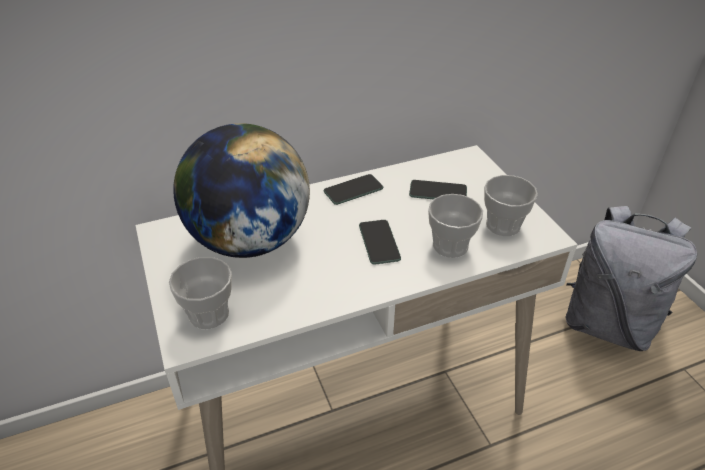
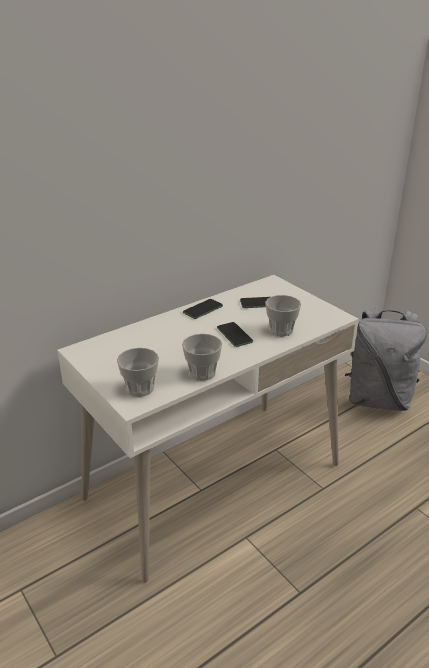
camera: 15 degrees left, 10 degrees down
(249, 240) = (146, 346): globe -> none
(503, 225) = (309, 315): cup -> cup (202, 373)

